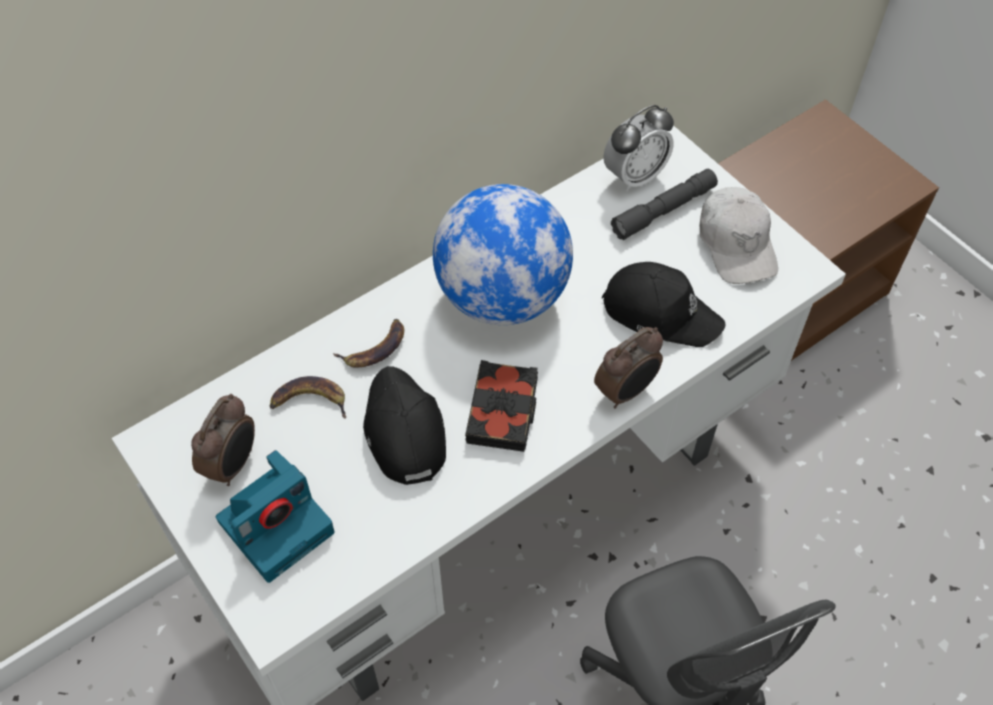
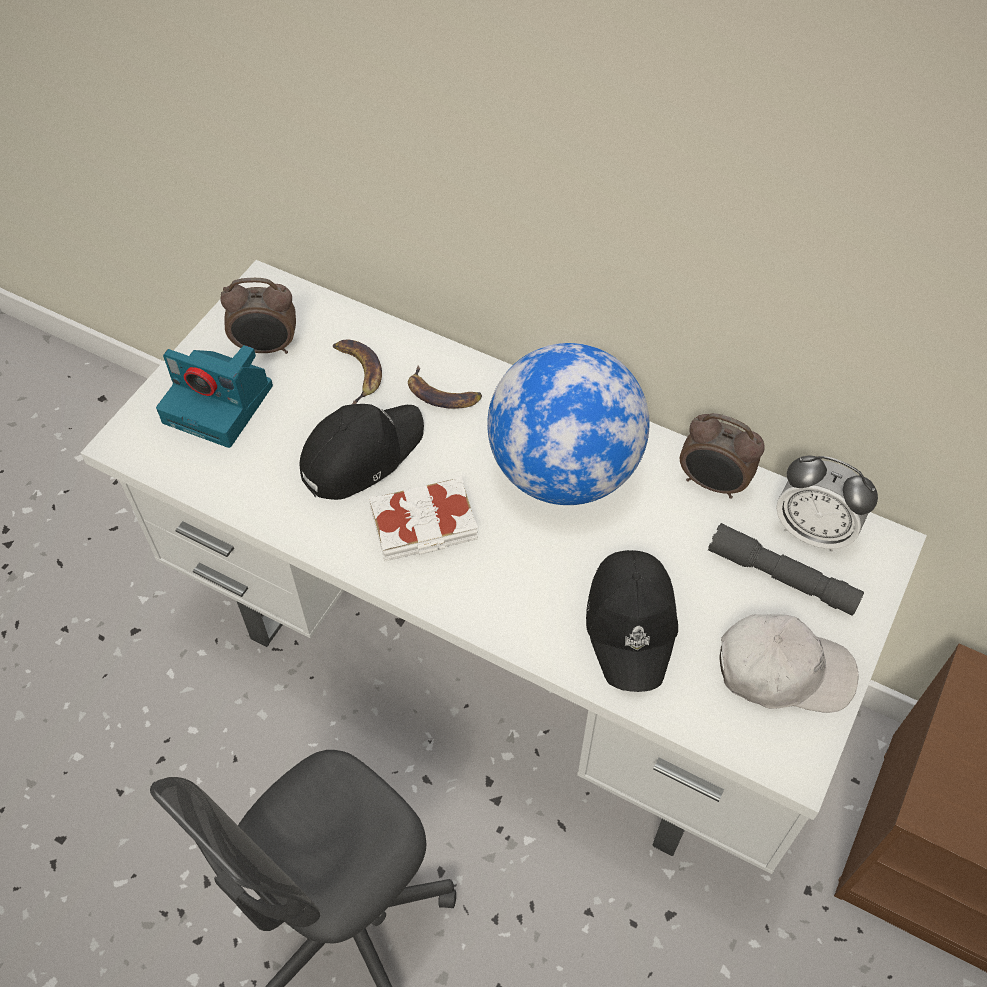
camera: 65 degrees right, 0 degrees up
(503, 411) = (424, 526): black book -> white book
(626, 391) = (506, 627): alarm clock -> alarm clock (712, 484)
(736, 244) = (782, 670): white cap -> white cap turned 135 degrees counterclockwise

